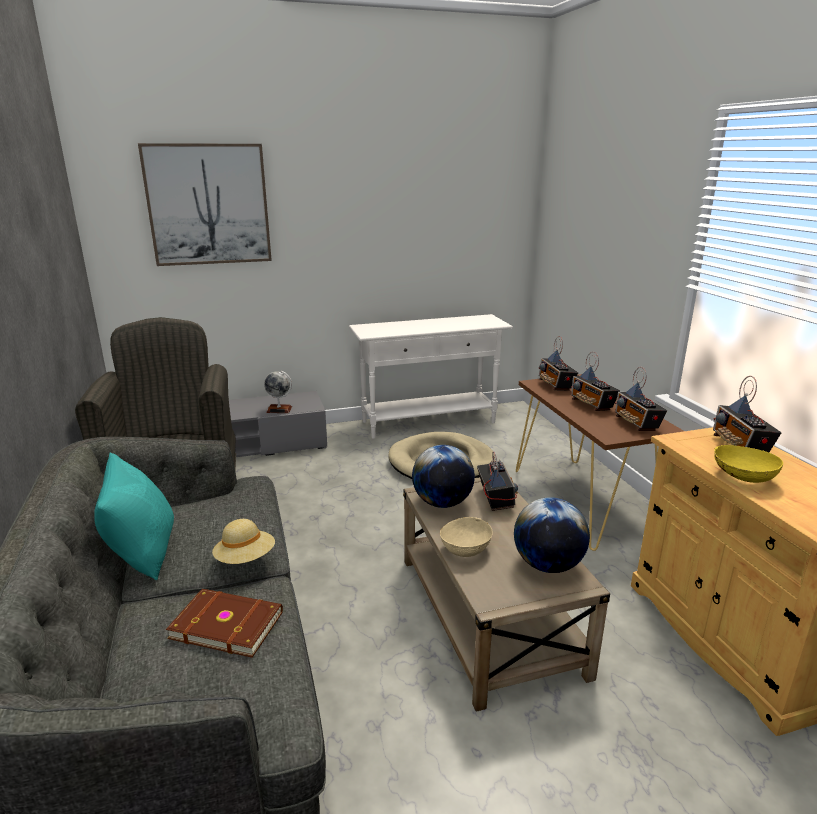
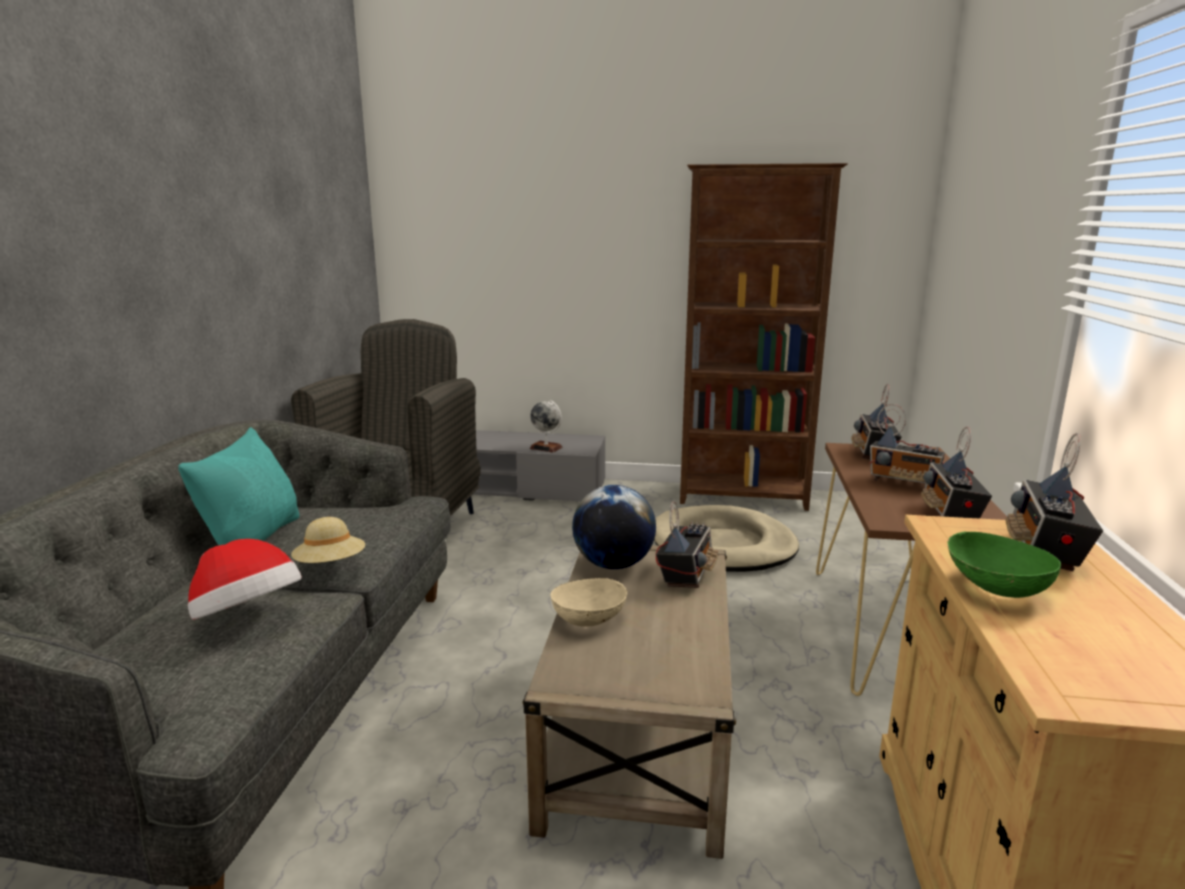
camera: 25 degrees right, 5 degrees down
(208, 205) = (500, 205): picture -> none
(227, 624) = (248, 618): brown book -> hat
(429, 422) = (743, 498): white console table -> brown bookcase
(548, 565) = (678, 663): globe -> none
(592, 405) = (903, 483): radio -> radio turned 60 degrees counterclockwise
(742, 478) = (994, 588): yellow bowl -> green bowl

